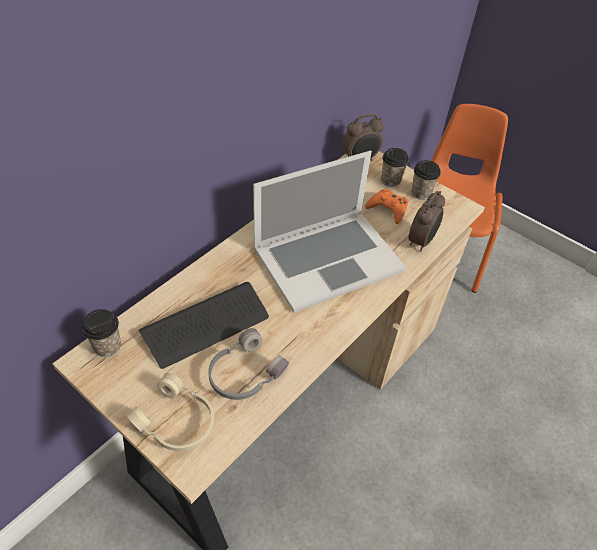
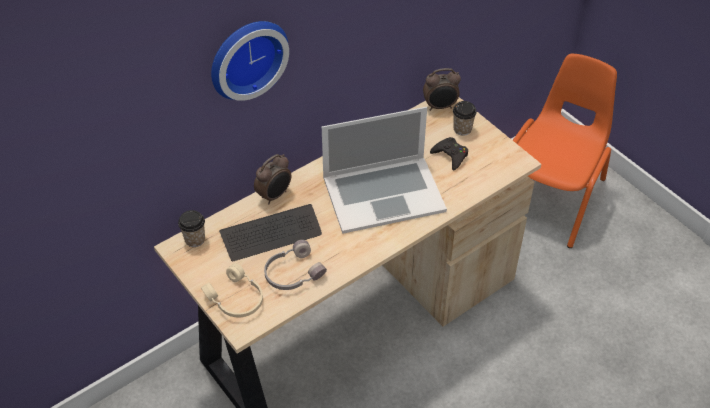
camera: 15 degrees right, 0 degrees up
(151, 87) = (245, 57): none -> wall clock
(388, 209) = (450, 155): orange game controller -> black game controller
(421, 193) = (486, 144): cup -> none
(421, 241) = (470, 188): alarm clock -> alarm clock (275, 195)

